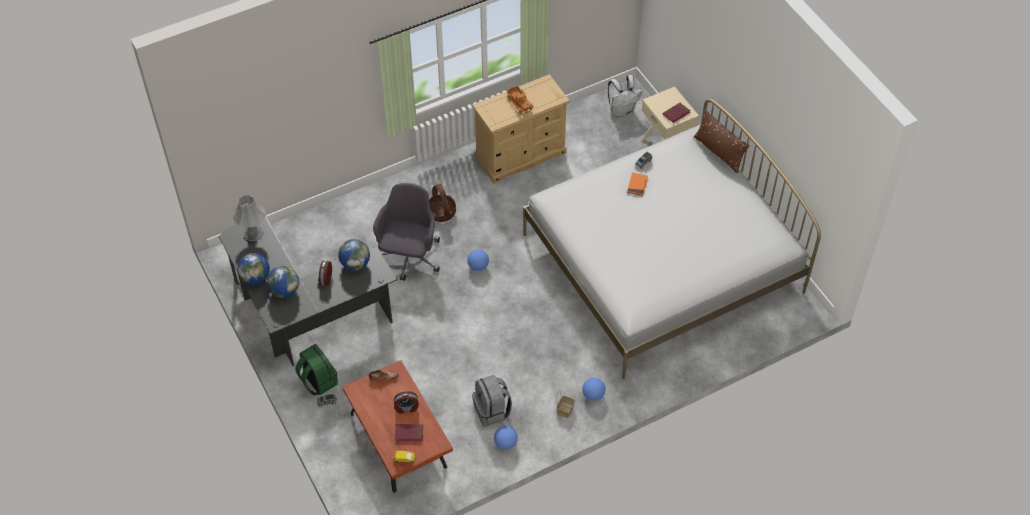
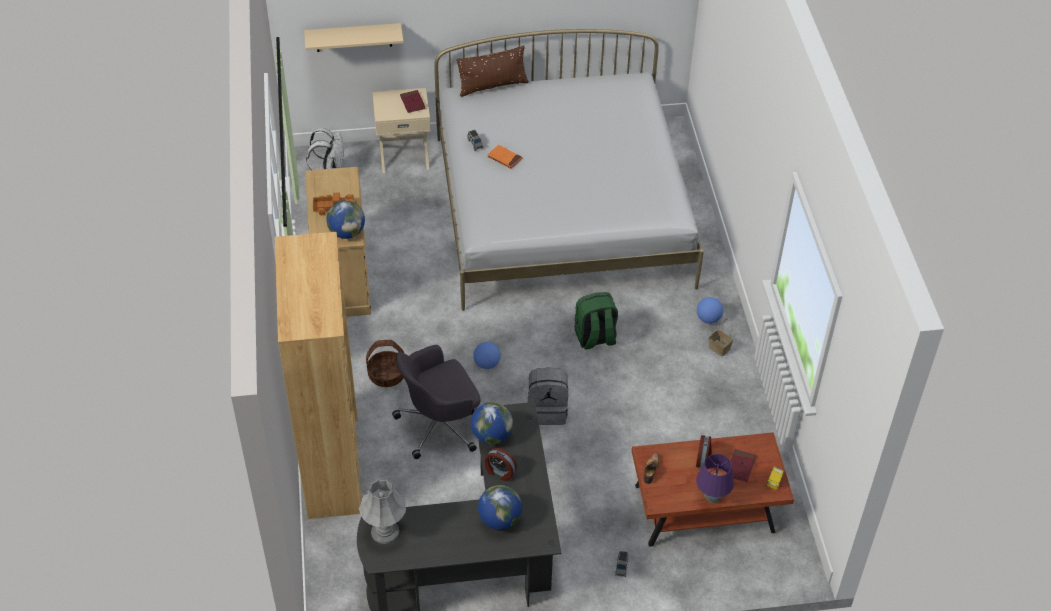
camera: 70 degrees left, 5 degrees down
(255, 278) = (462, 546): globe -> globe (347, 233)
(318, 381) = (585, 568): green backpack -> green backpack (595, 338)
(351, 211) = (333, 464): none -> brown bookcase
(373, 422) = (712, 497): none -> purple table lamp
(409, 257) = (440, 425): grey office chair -> grey office chair turned 60 degrees counterclockwise
(492, 410) = (695, 410): grey backpack -> grey backpack (547, 410)
(505, 443) = (743, 411): football -> none
(677, 38) = (353, 37): none -> beige shelf

